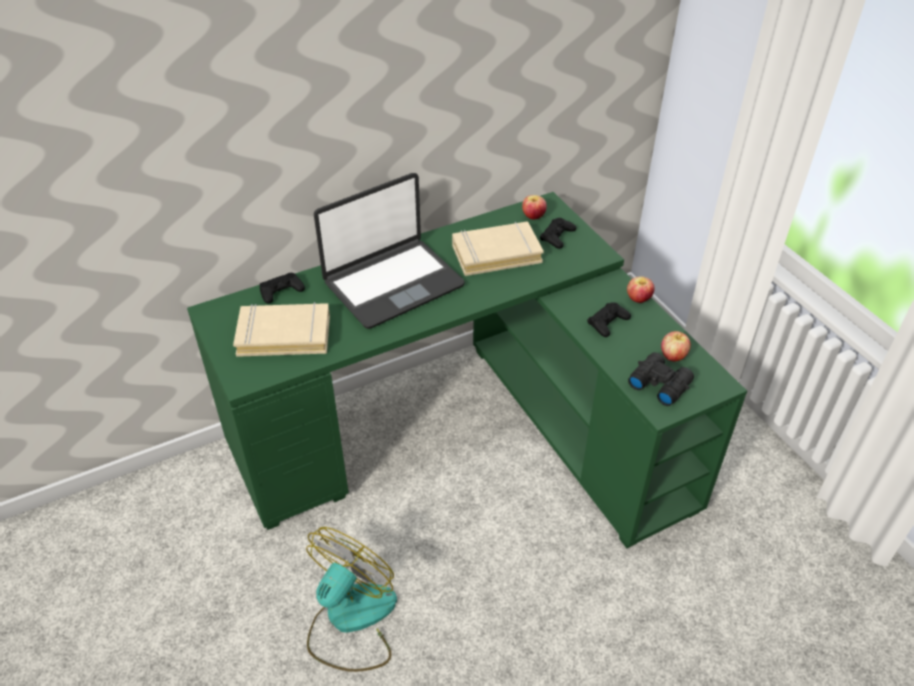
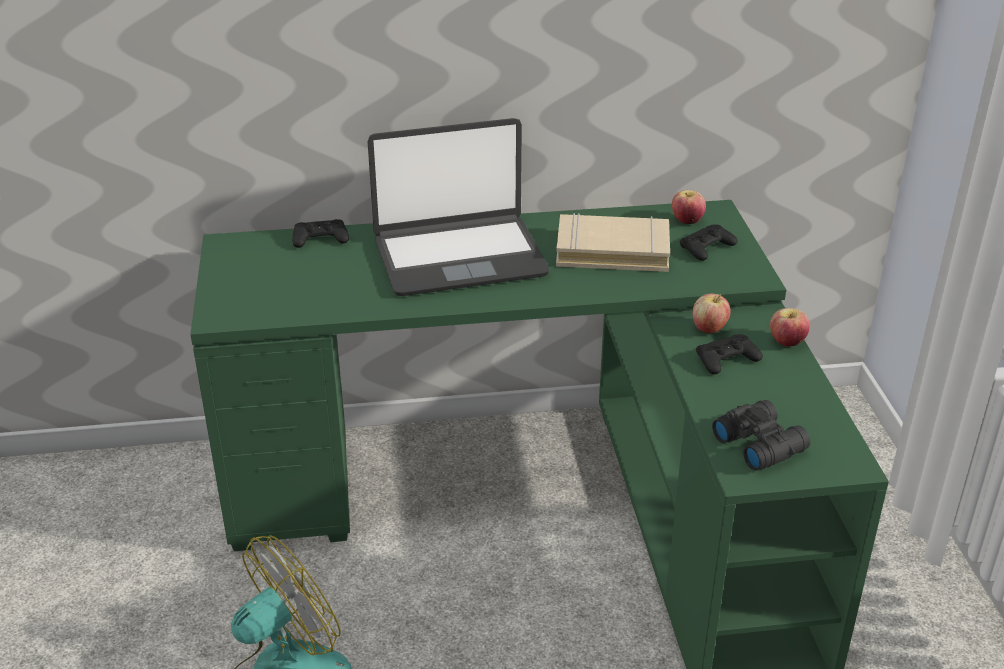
camera: 20 degrees right, 10 degrees down
(284, 334) = (295, 282): beige book -> none
(673, 356) = (799, 416): apple -> apple (709, 328)

